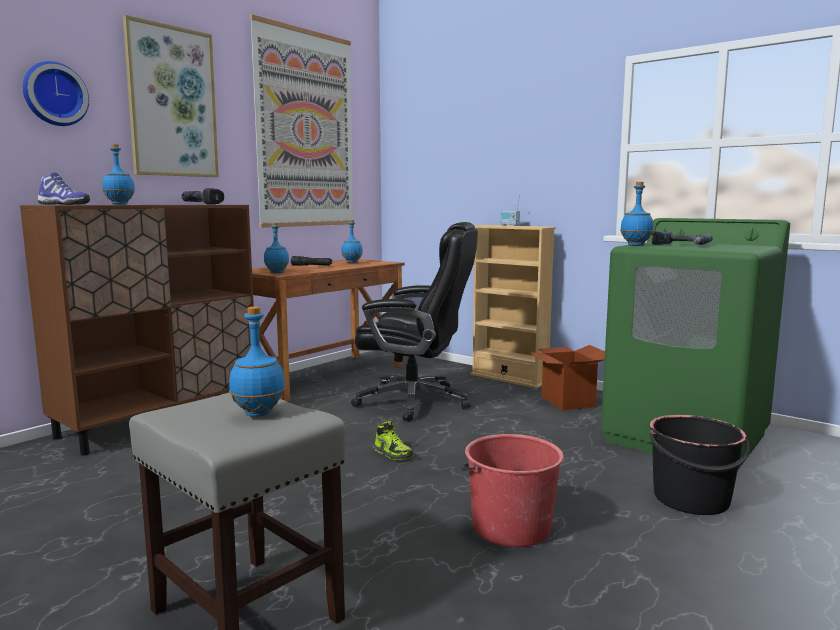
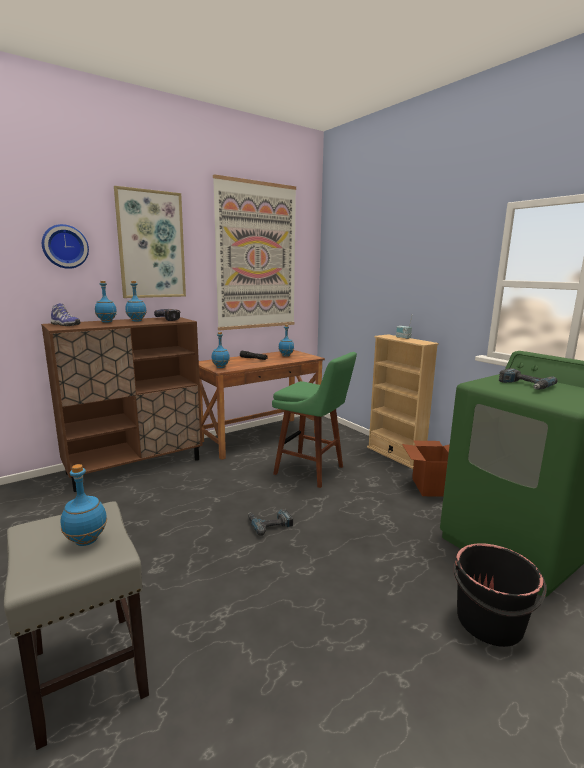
camera: 15 degrees right, 5 degrees up
(393, 454) = (269, 523): shoe -> power drill
(416, 402) = (312, 471): black office chair -> green stool
(510, 527) = (318, 622): red bucket -> none
(636, 245) = (481, 383): blue bottle -> blue bottle (137, 321)

